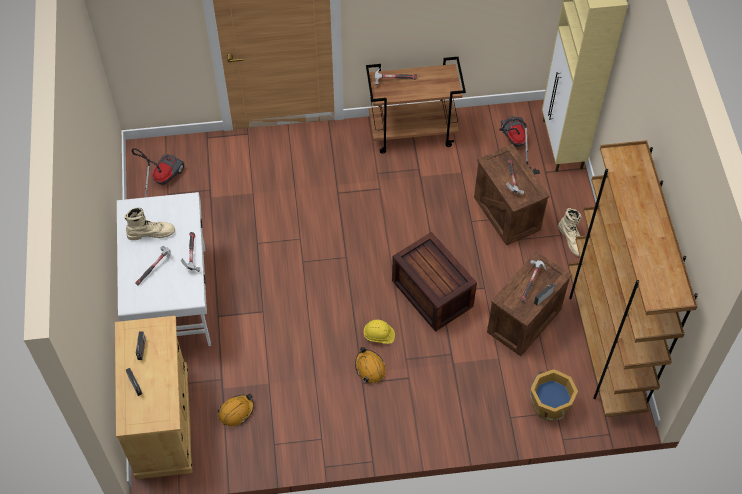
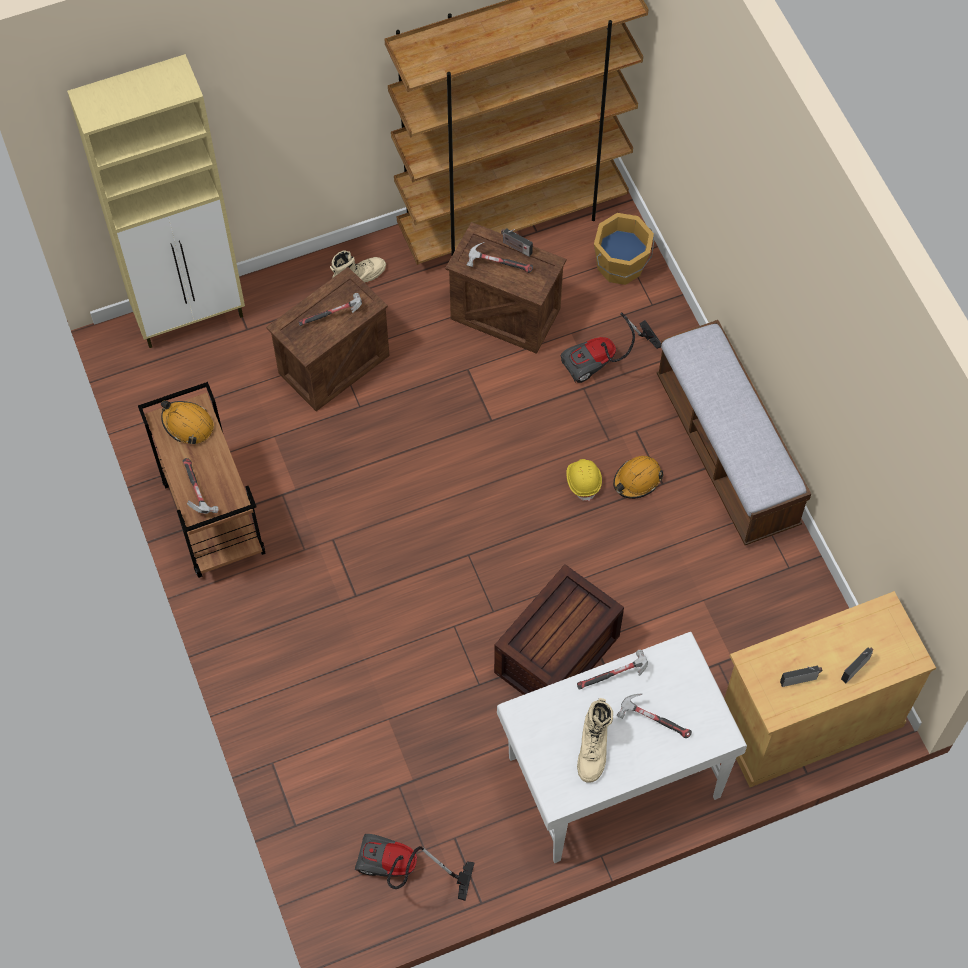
camera: 105 degrees left, 5 degrees up
(151, 233) = (593, 747): beige boot -> beige boot turned 150 degrees counterclockwise
(236, 411) = (760, 629): orange hard hat -> orange hard hat (188, 424)
(375, 431) = (726, 452): none -> bench
(433, 294) = (497, 429): crate -> crate (558, 653)
(514, 145) = (205, 376): vacuum cleaner -> vacuum cleaner (604, 361)

